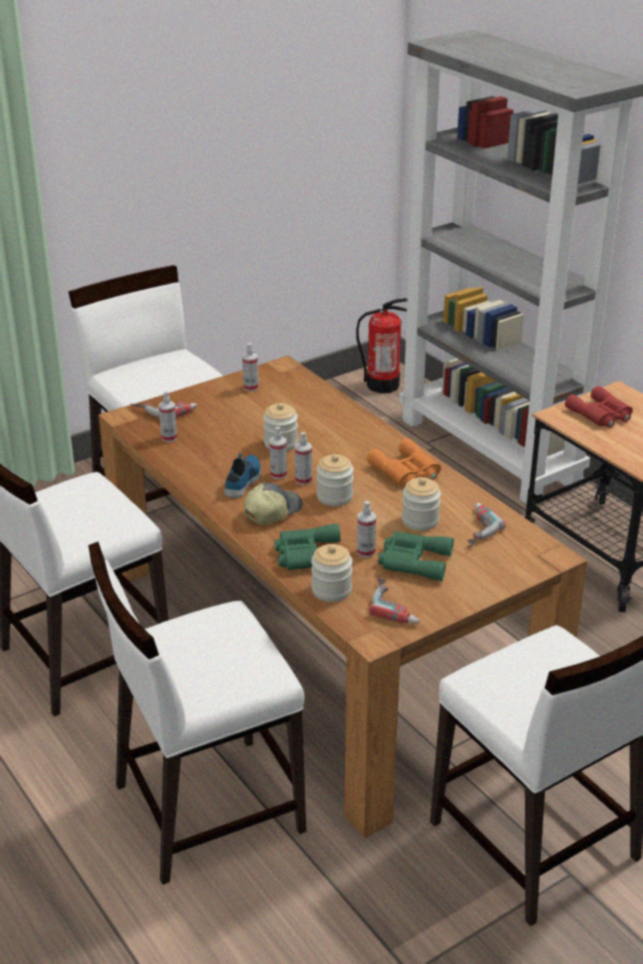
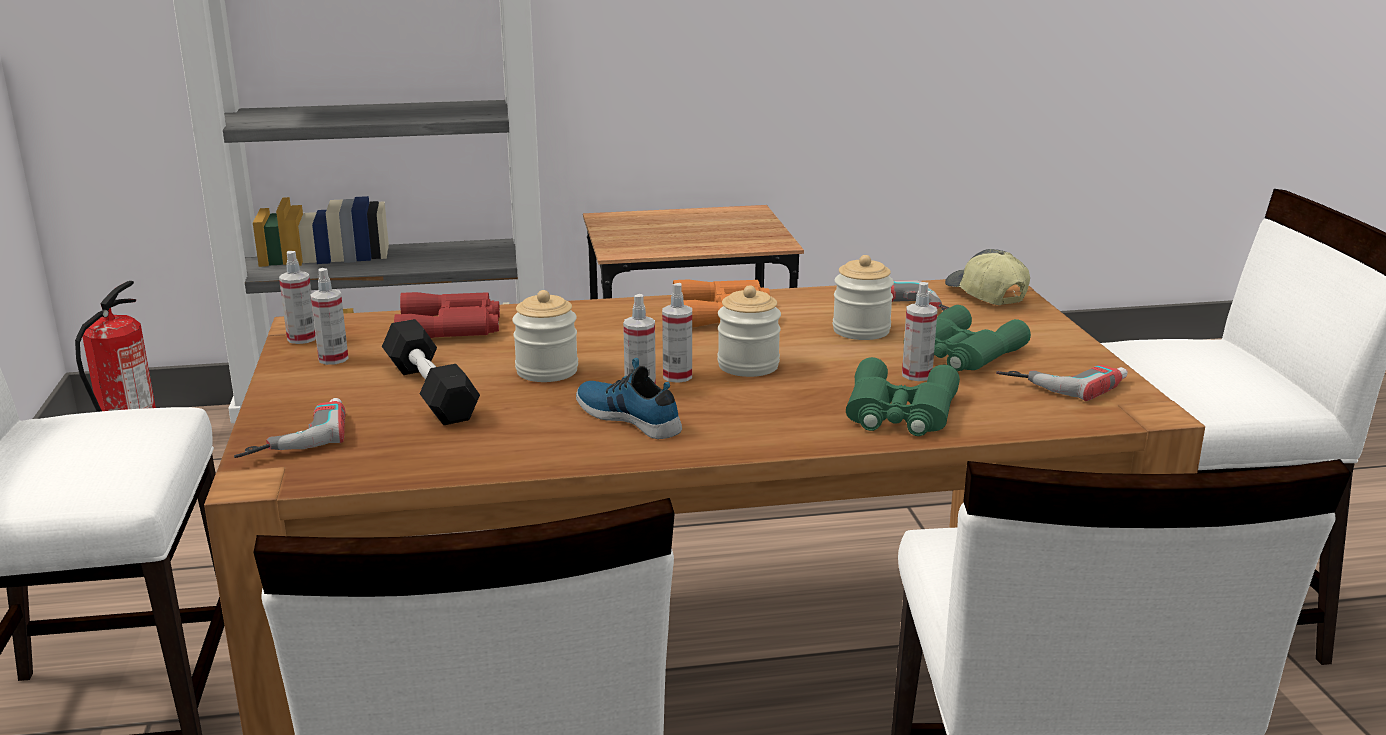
camera: 65 degrees left, 10 degrees down
(169, 438) = (402, 451): spray bottle -> spray bottle (302, 338)
(233, 423) = (430, 391): none -> black dumbbell
(272, 511) = (748, 414): cap -> cap (985, 294)
(331, 590) = (1006, 415): jar -> none
(601, 414) = (646, 234): red binoculars -> red binoculars (452, 328)

